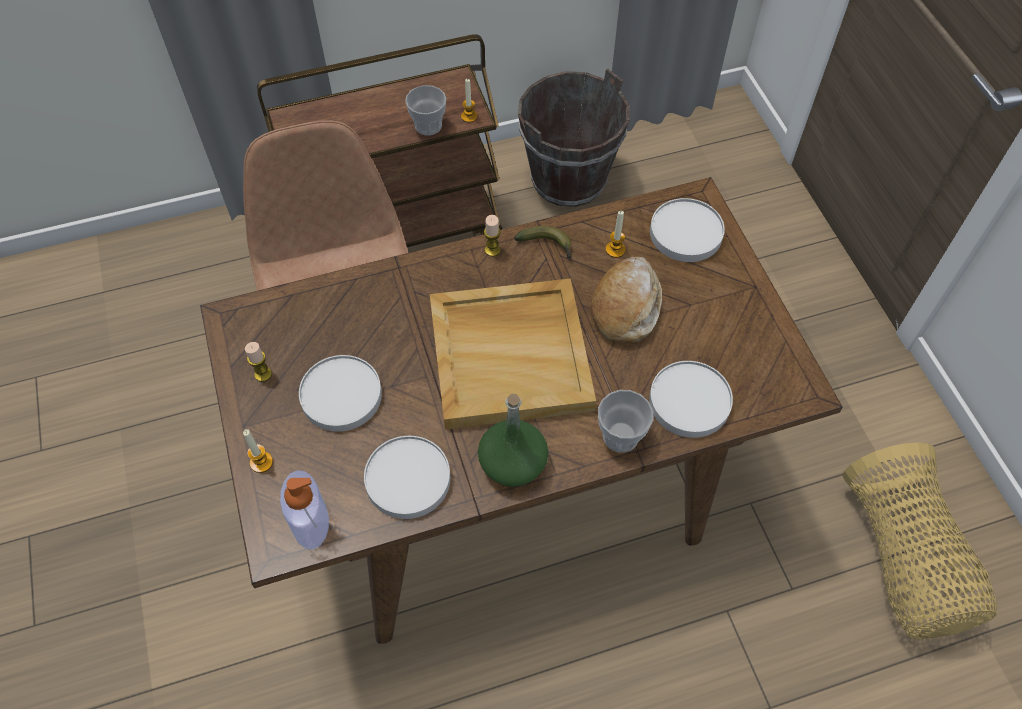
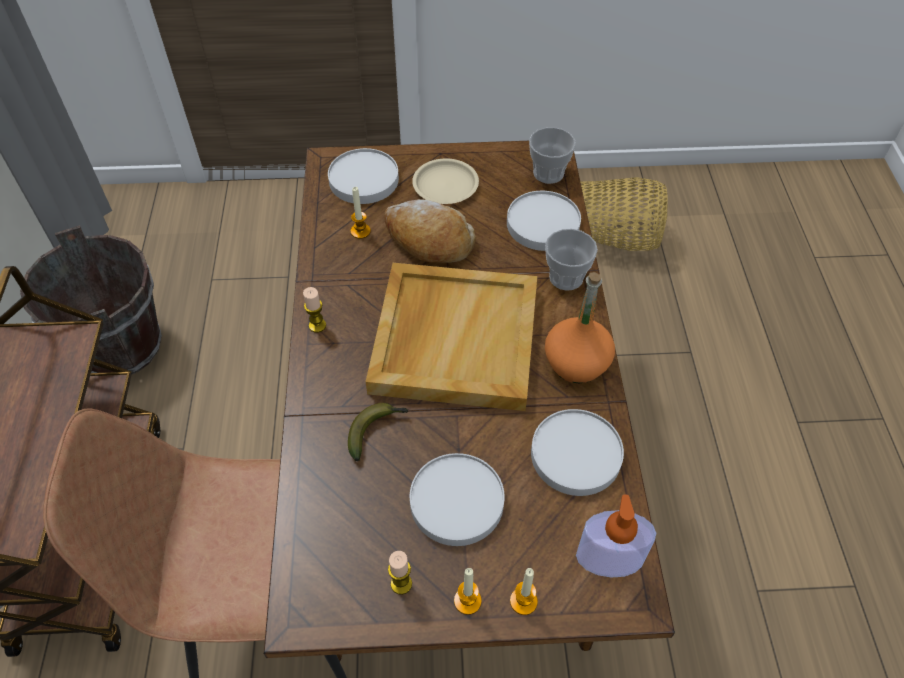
camera: 75 degrees left, 5 degrees down
(428, 125) = (60, 383): cup -> cup (548, 173)
(469, 116) = (72, 341): candle -> candle (467, 601)
(513, 463) = (576, 362): green bottle -> orange bottle
(548, 246) = (333, 280): banana -> banana (376, 430)
(708, 302) = (445, 185): none -> beige plate

